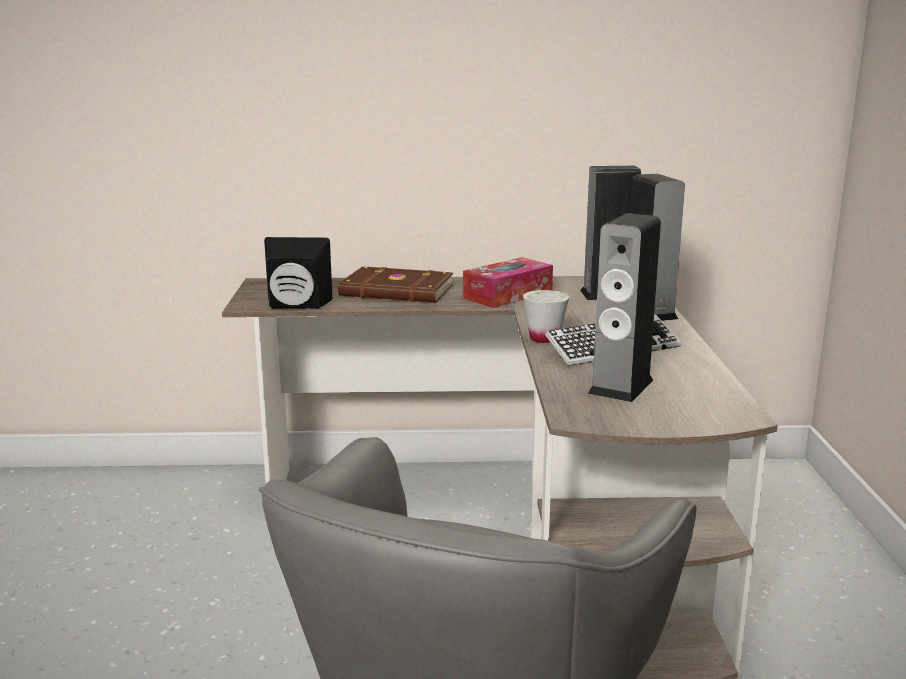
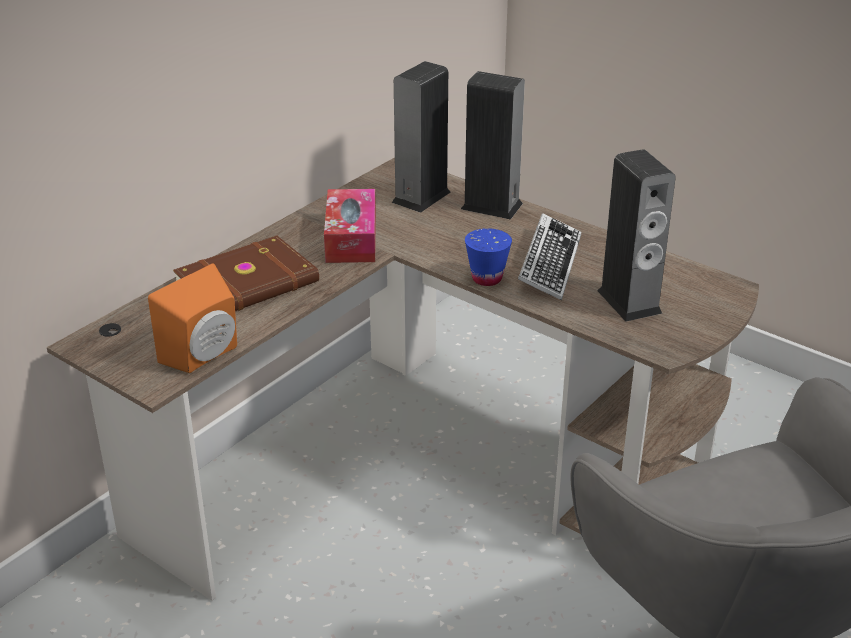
camera: 50 degrees left, 15 degrees up
(296, 306) = (205, 356): black speaker -> orange speaker
(544, 338) = (487, 278): white cup -> blue cup

